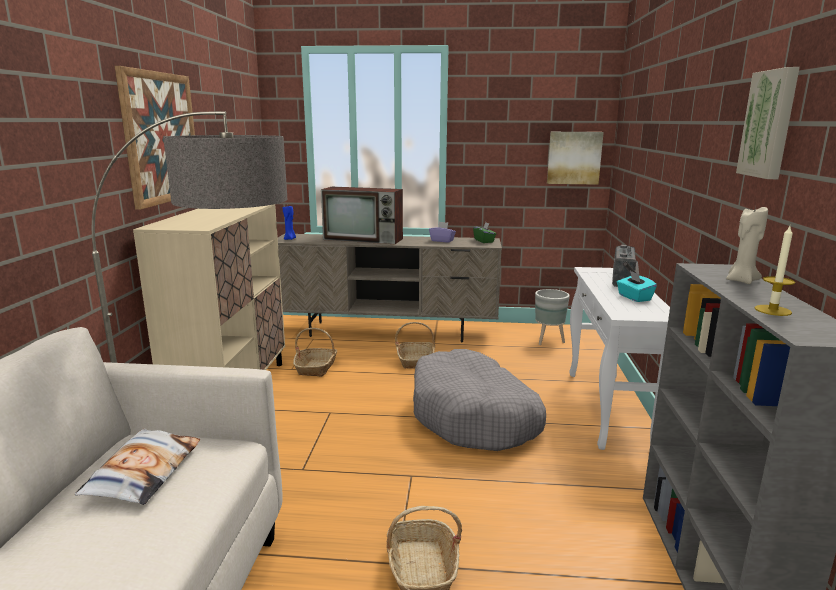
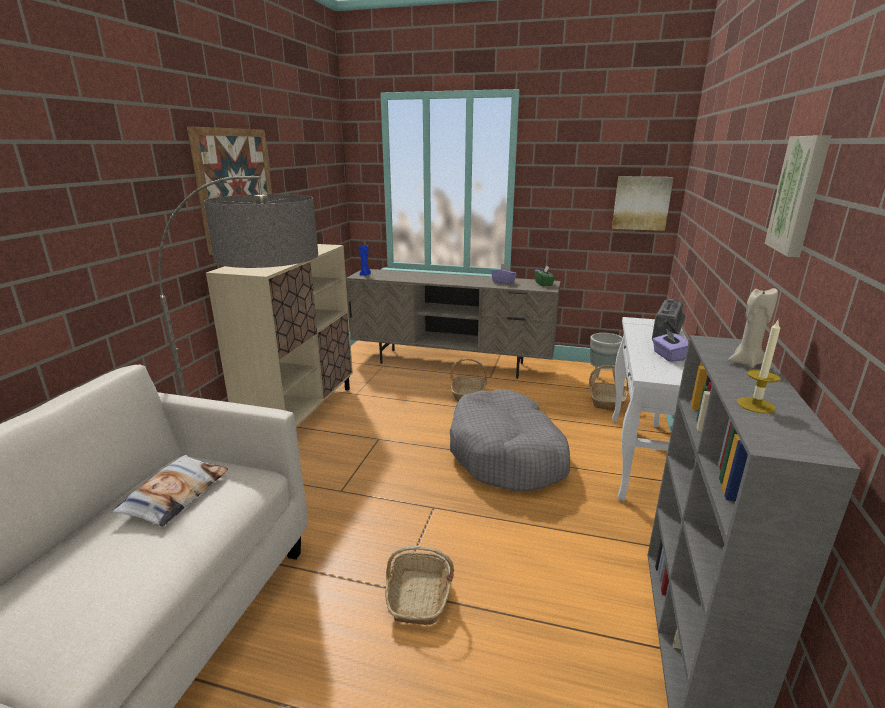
camera: 10 degrees right, 5 degrees up
(316, 367) = (378, 394): basket -> basket (607, 401)
(364, 239) = (432, 277): television -> none
(634, 297) = (668, 356): turquoise tissue box -> purple tissue box

